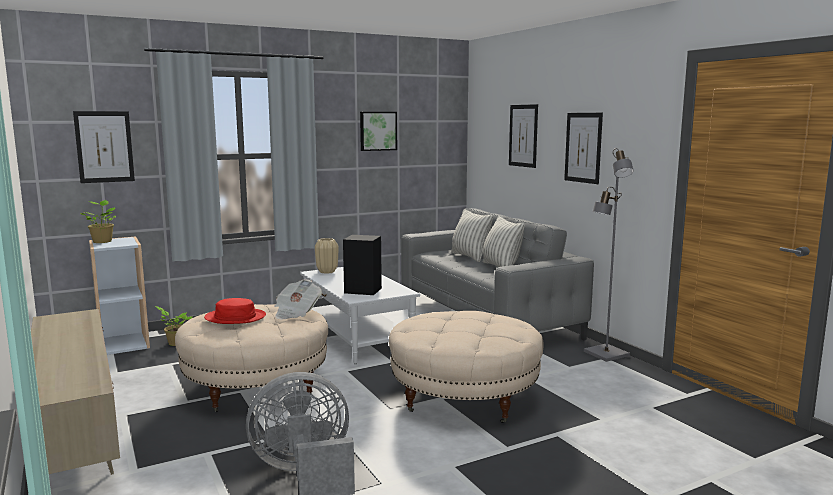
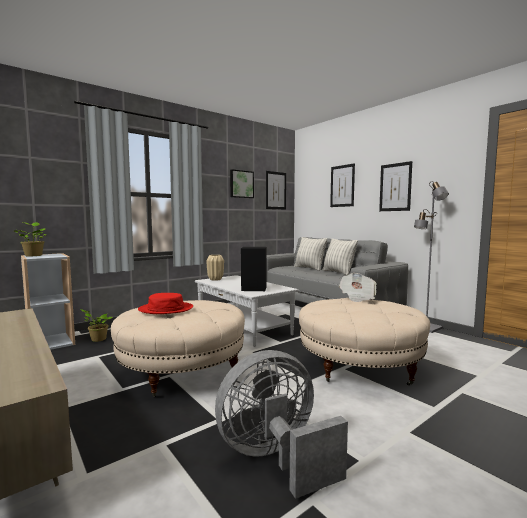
camera: 10 degrees left, 5 degrees down
(104, 147) = (37, 178): picture -> picture (275, 190)
(296, 313) = (216, 304): newspaper -> newspaper (357, 297)

